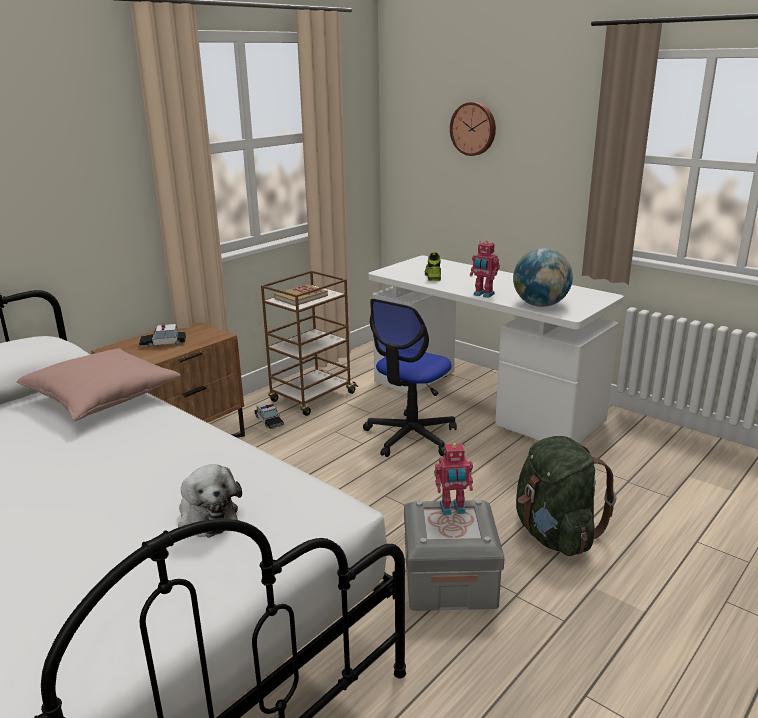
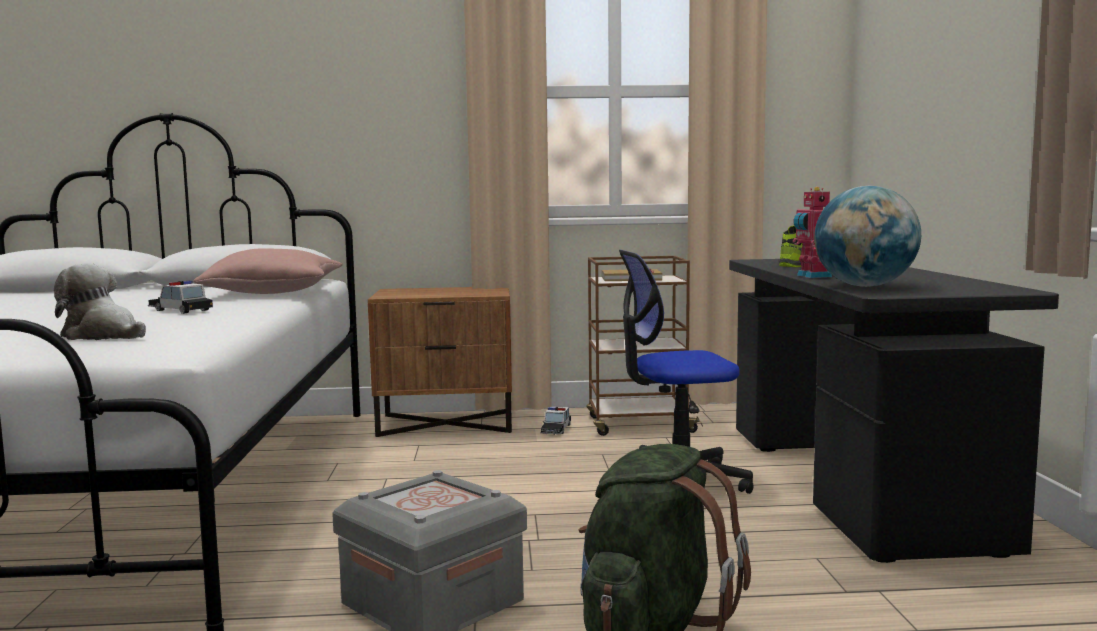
camera: 45 degrees right, 15 degrees down
(163, 343) = (437, 292): toy car -> toy car (180, 310)
(207, 516) = (103, 336): plush toy -> plush toy turned 105 degrees clockwise
(453, 509) = (457, 489): toy robot -> none
(474, 128) = (932, 57): wall clock -> none
(483, 401) = (852, 482): white desk -> black desk

